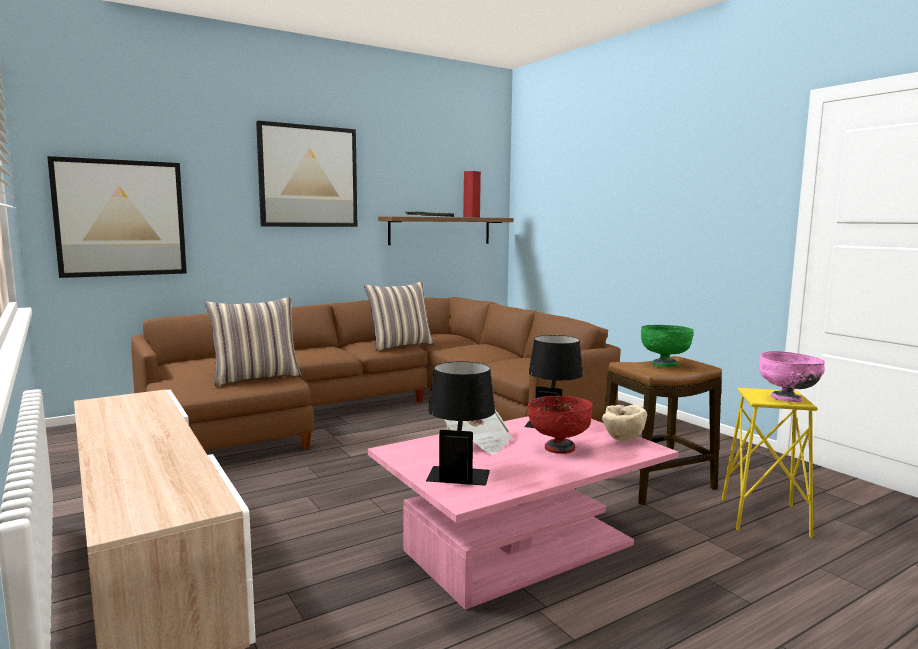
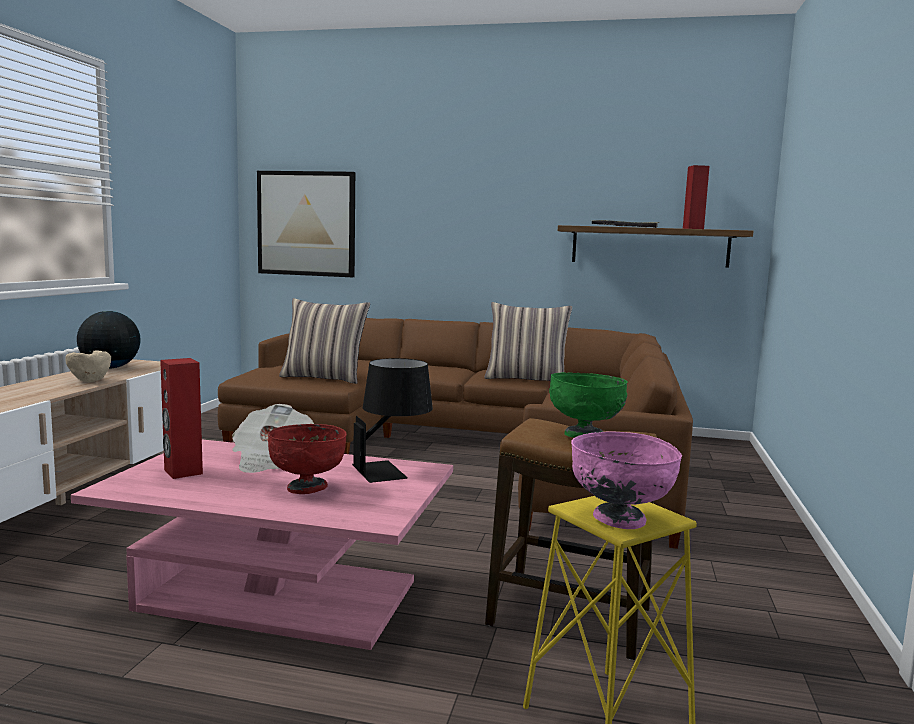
camera: 45 degrees right, 0 degrees up
(109, 412) = (110, 368): none -> globe
(308, 176) = (479, 181): picture -> none
(460, 470) = (182, 472): black table lamp -> red speaker
(623, 440) = (388, 505): beige bowl -> beige bowl (89, 381)

